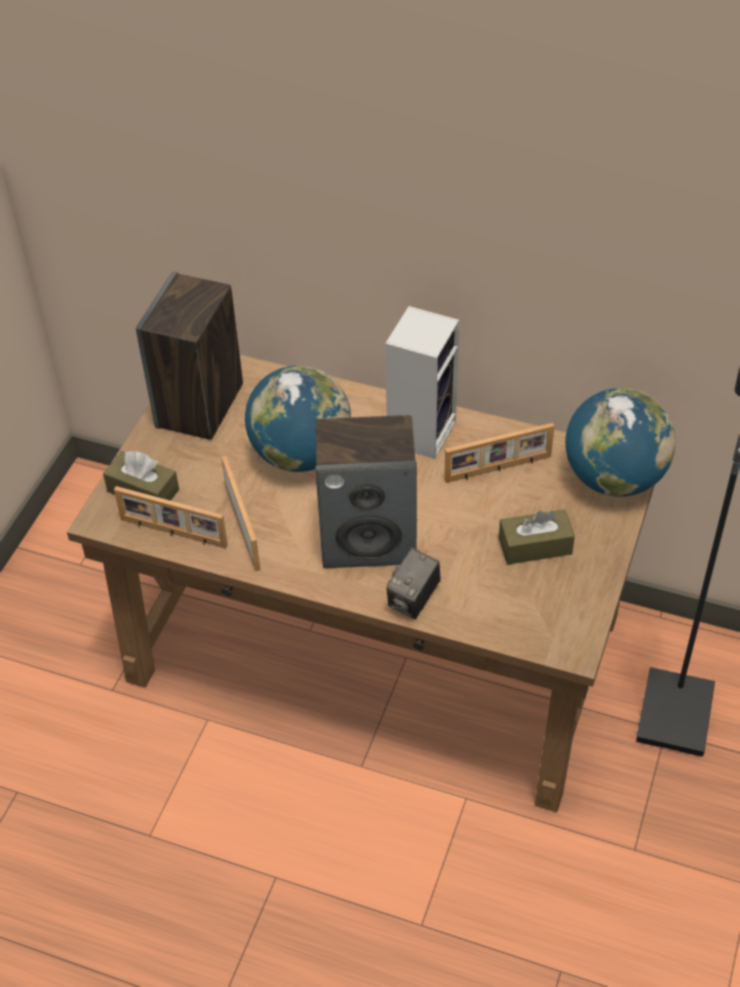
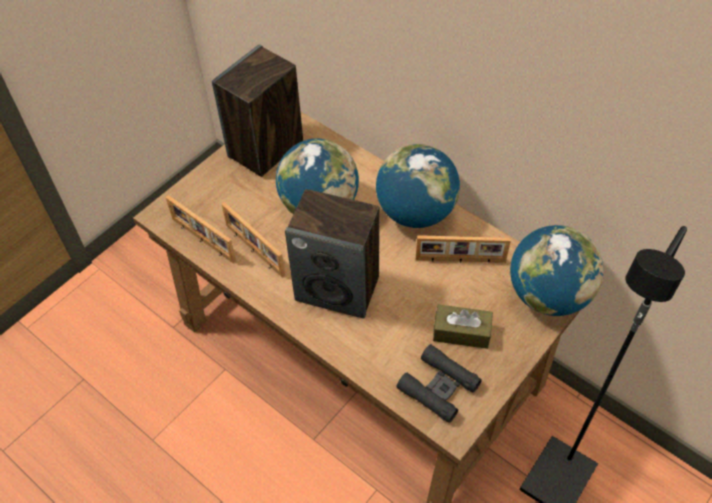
camera: 20 degrees right, 5 degrees up
(143, 490) = (197, 202): brown tissue box -> none
(244, 527) = (254, 250): picture frame -> picture frame turned 135 degrees clockwise
(413, 600) = (349, 347): camera -> none
(421, 430) = (415, 212): speaker -> globe
(536, 611) = (438, 387): none -> black binoculars

